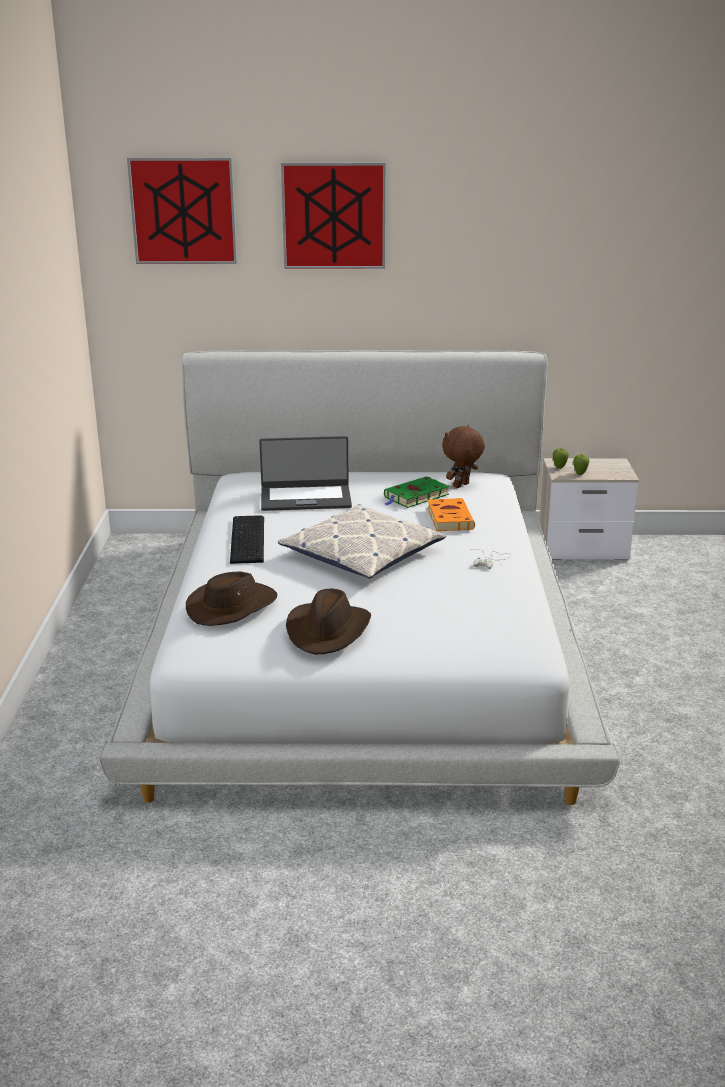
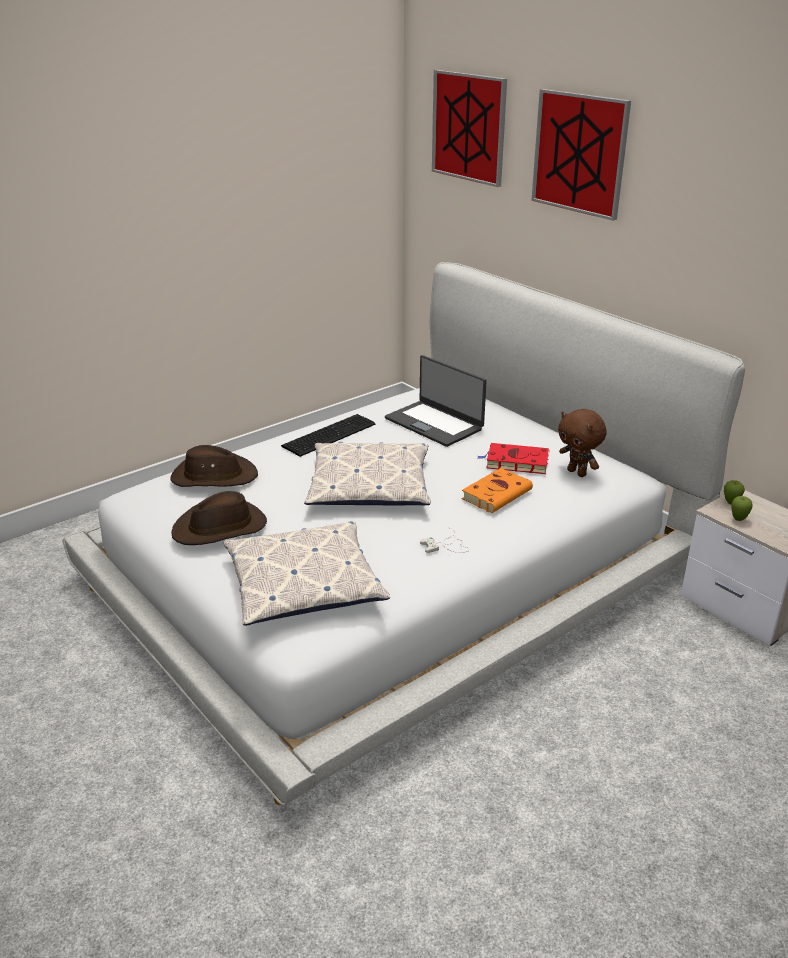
camera: 50 degrees right, 5 degrees up
(415, 496) = (515, 462): green book -> red book
(461, 486) = (577, 473): brown plush toy -> brown plush toy turned 135 degrees counterclockwise
(465, 625) = (304, 584): none -> pillow

